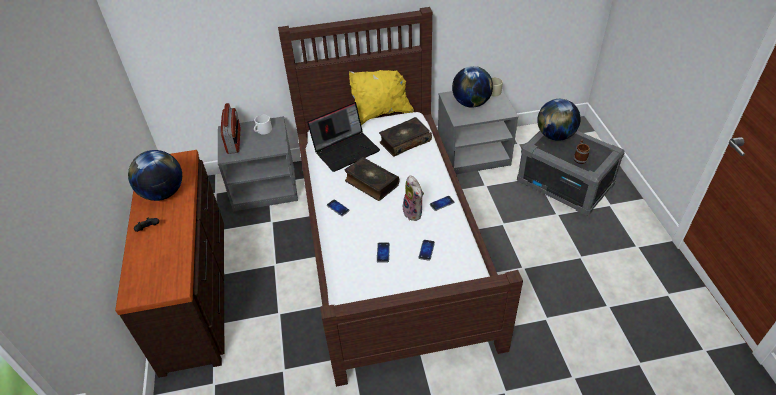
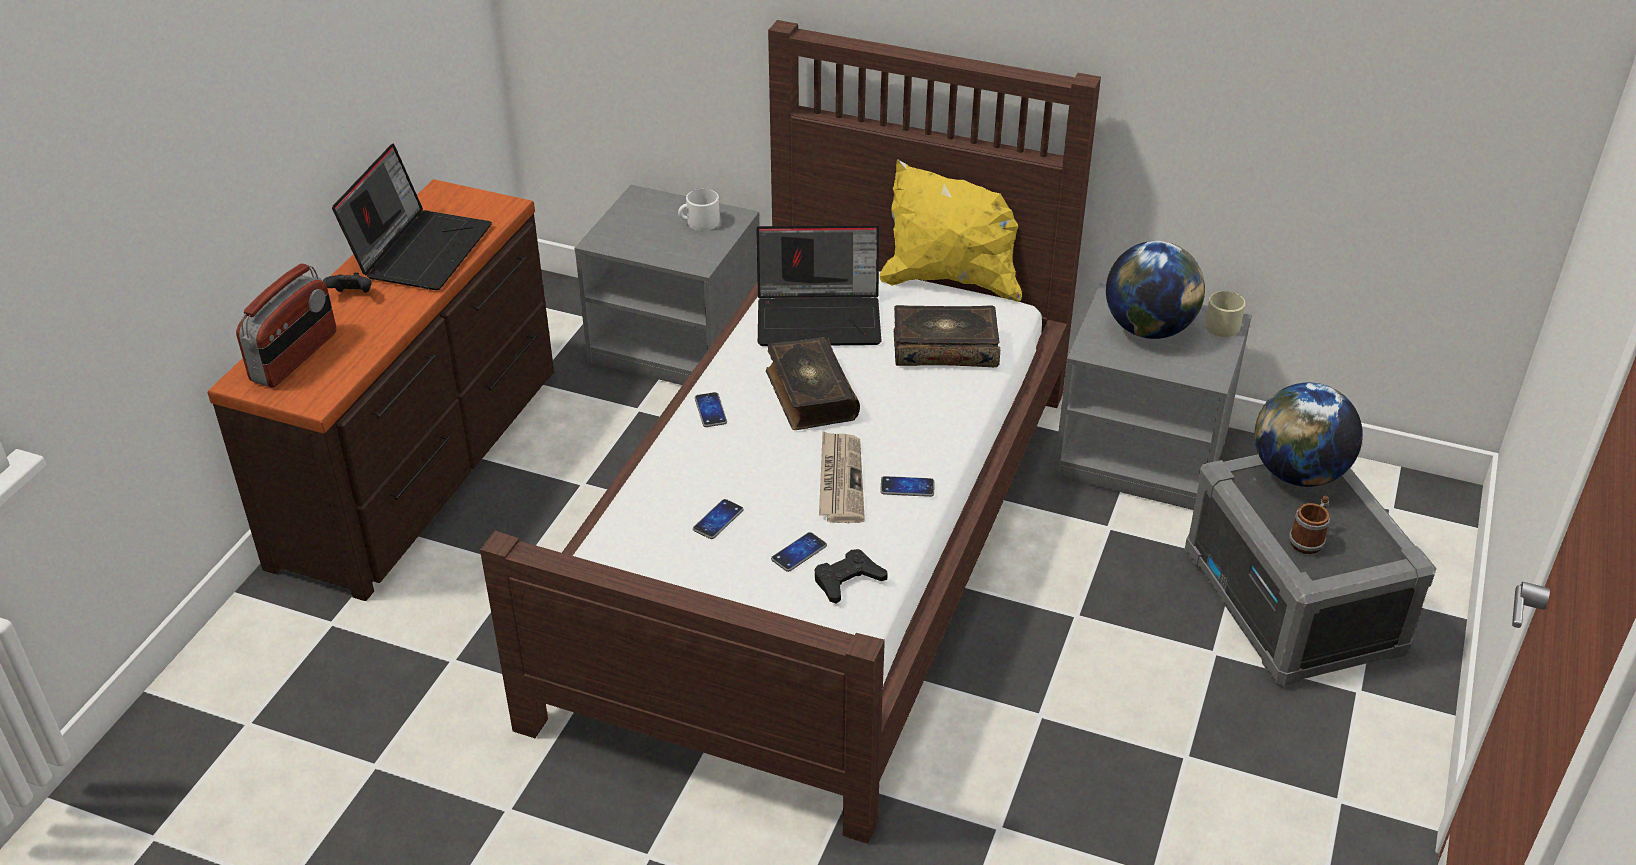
camera: 30 degrees right, 5 degrees down
(163, 193) = (420, 249): globe -> laptop
(234, 140) = (635, 220): radio -> radio (295, 357)
(414, 213) = (840, 480): plush toy -> newspaper
(455, 252) = (848, 580): none -> black game controller

